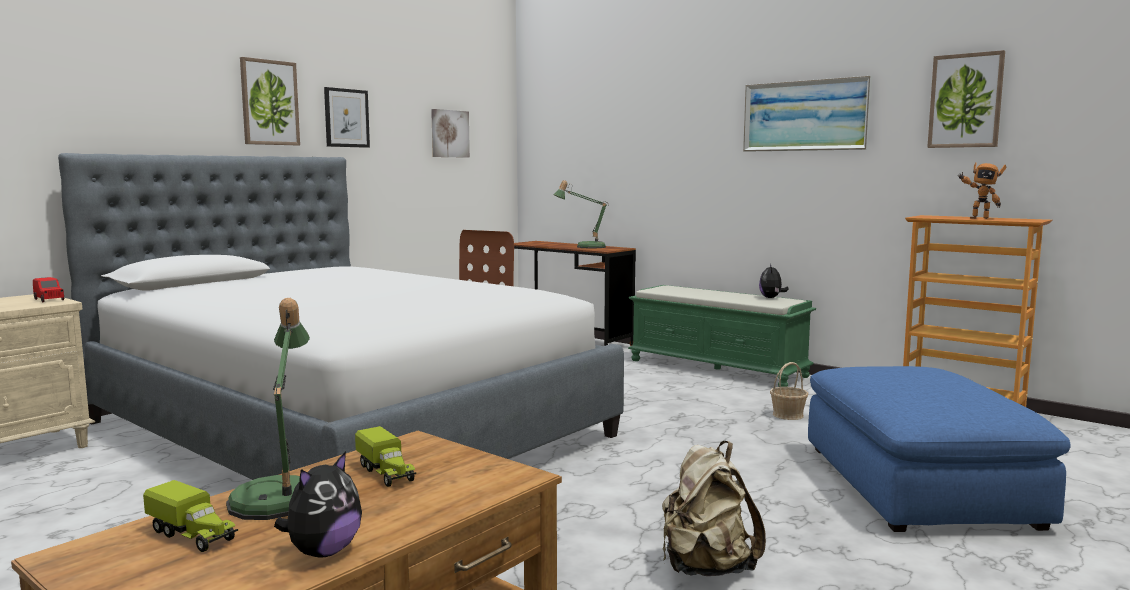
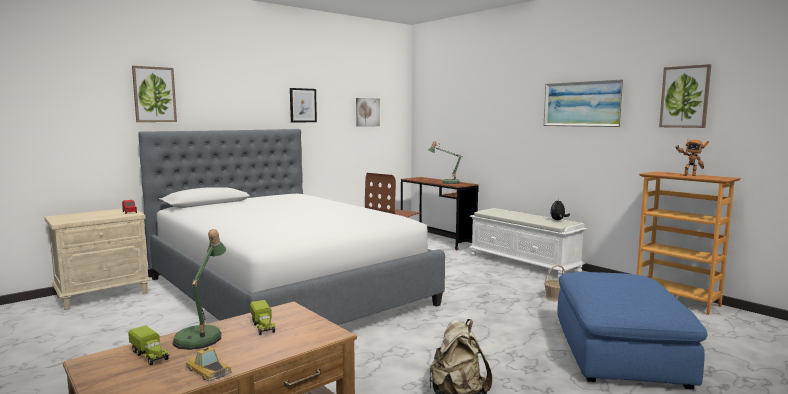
camera: 10 degrees right, 0 degrees up
(269, 102) = (257, 98): picture -> picture (154, 94)
(323, 552) = (208, 370): plush toy -> toy car
(718, 368) = (524, 263): green bench -> white bench

